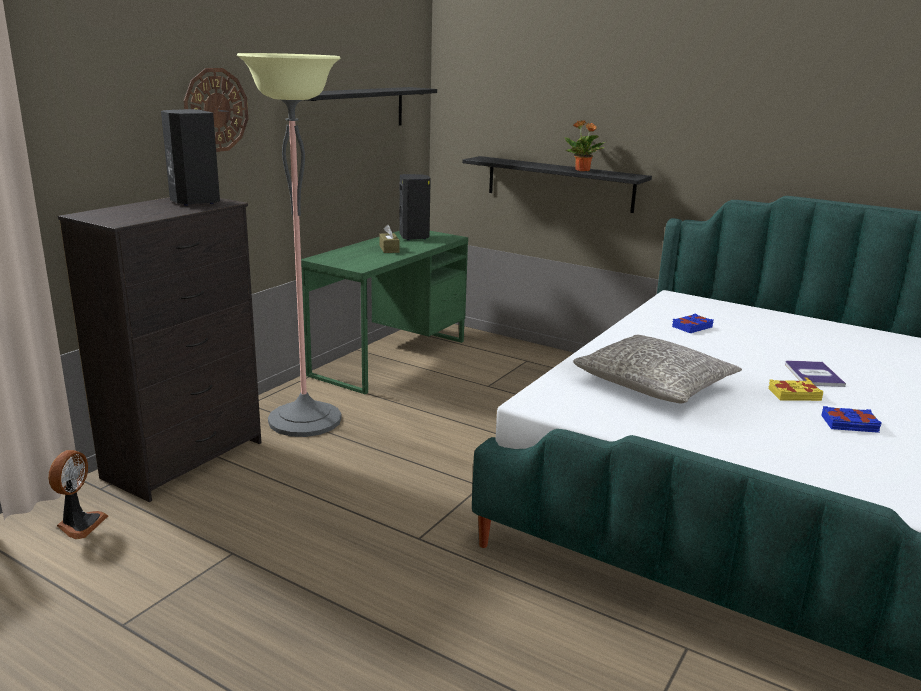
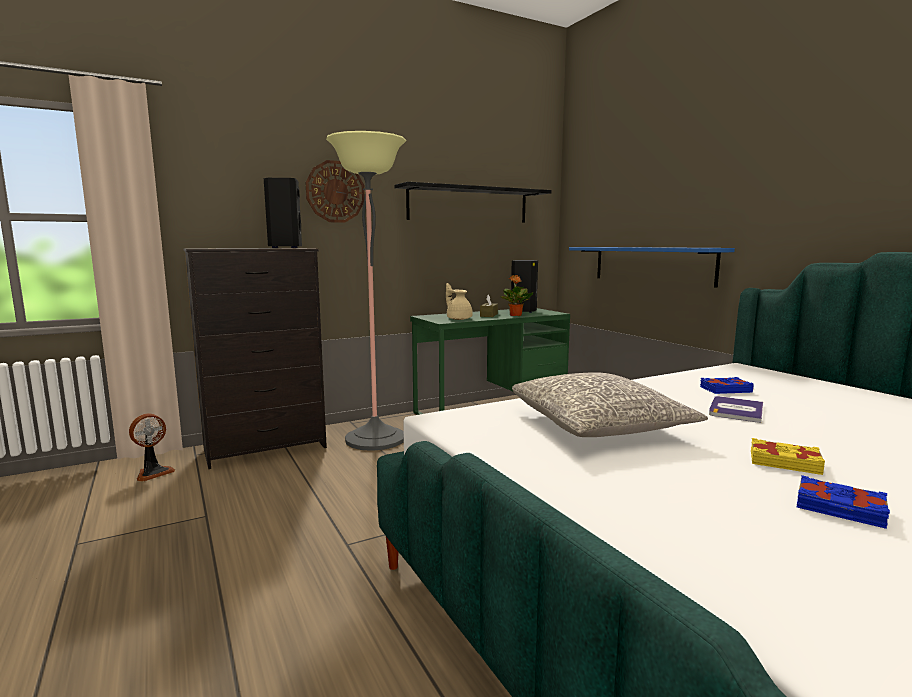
camera: 30 degrees right, 10 degrees down
(368, 260) = (458, 319): none -> beige teapot
(559, 184) = (651, 264): black shelf -> blue shelf
(582, 170) = (664, 247): potted plant -> potted plant (515, 315)
(813, 374) = (846, 448): book -> book (736, 410)

